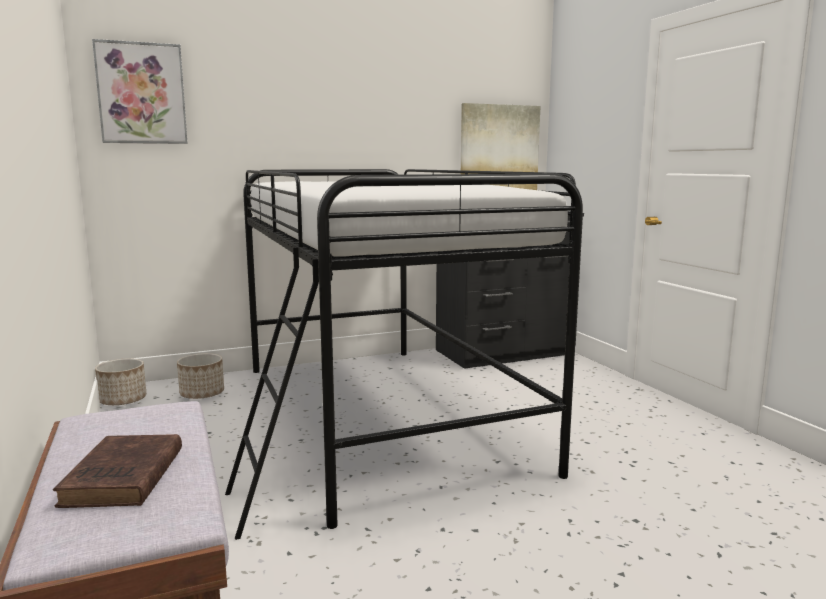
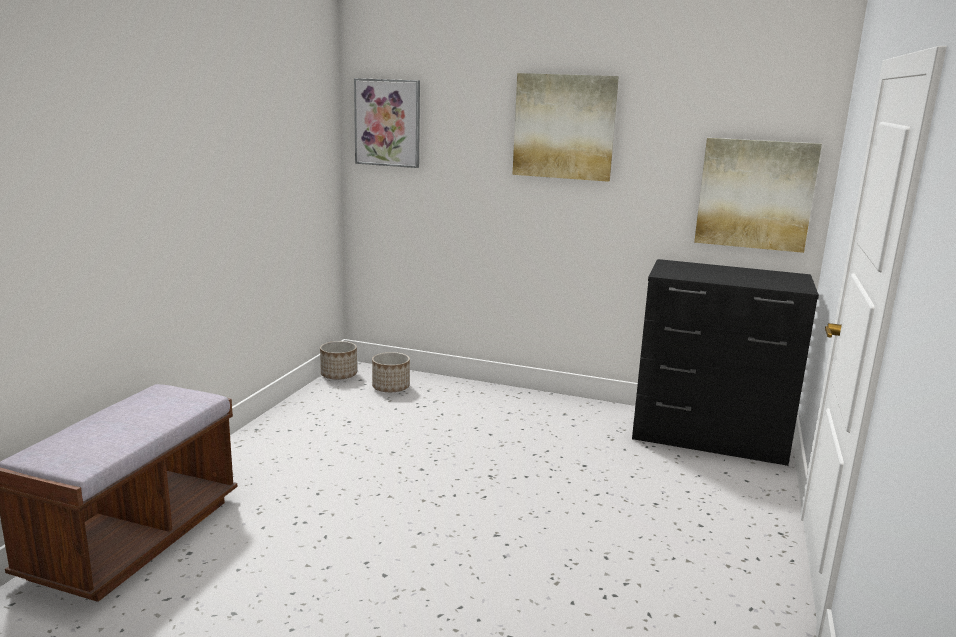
camera: 40 degrees right, 5 degrees up
(122, 479) = (101, 432): brown book -> none
(342, 96) = (564, 127): none -> picture
(376, 416) = (475, 455): black bed -> none

